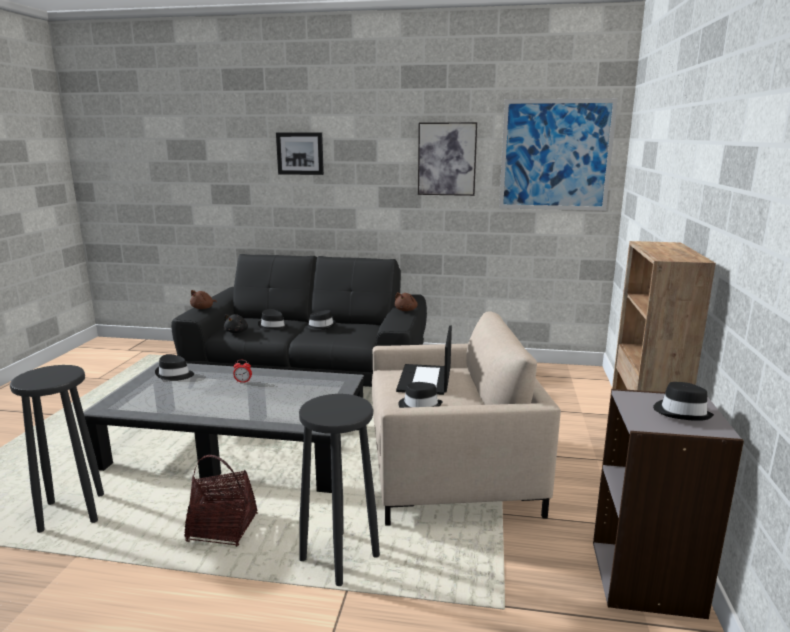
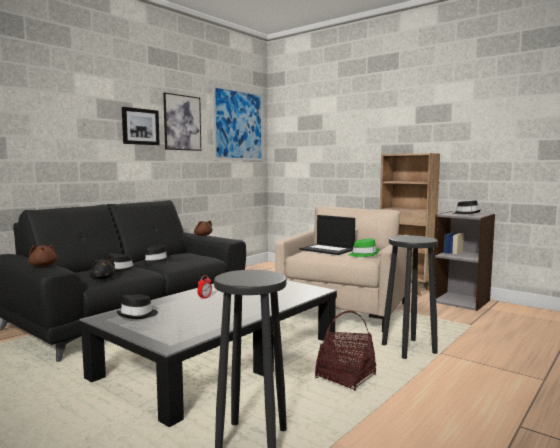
camera: 60 degrees left, 10 degrees down
(300, 153) = (66, 107): picture -> picture (140, 126)
(419, 405) = (363, 254): black hat -> green hat

